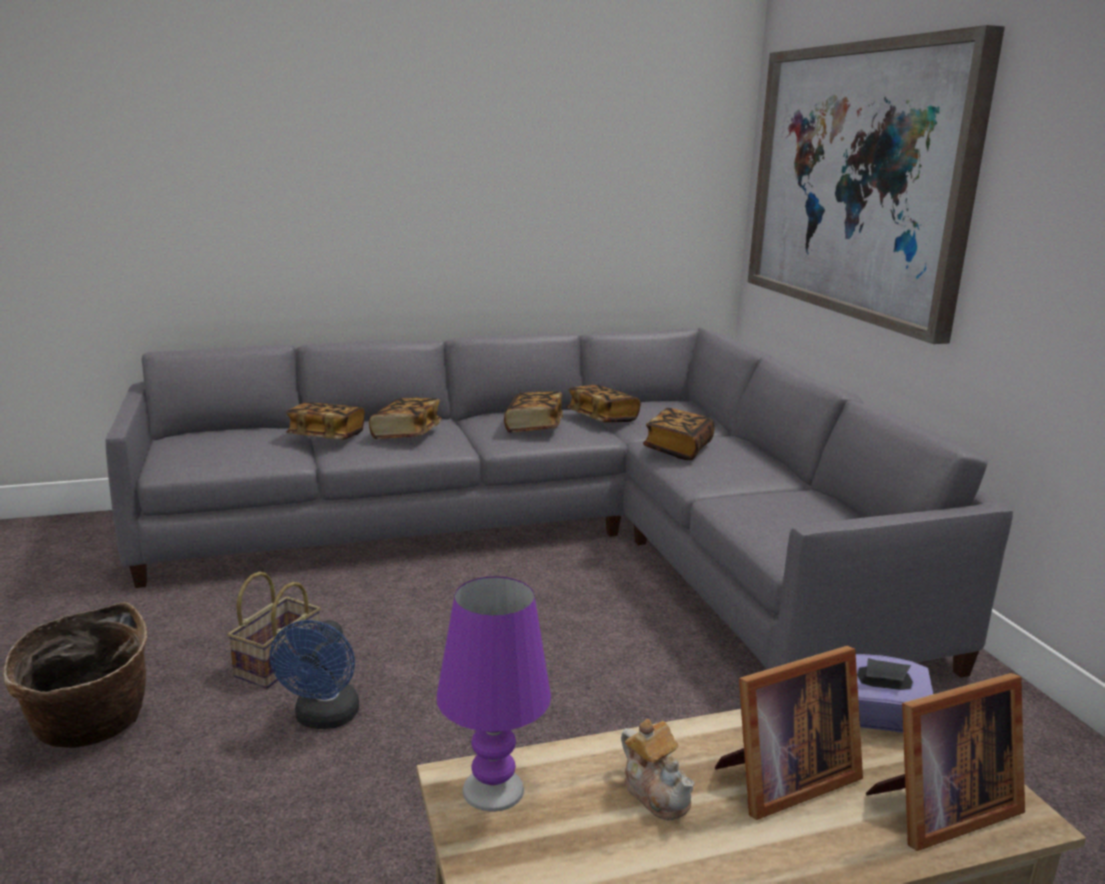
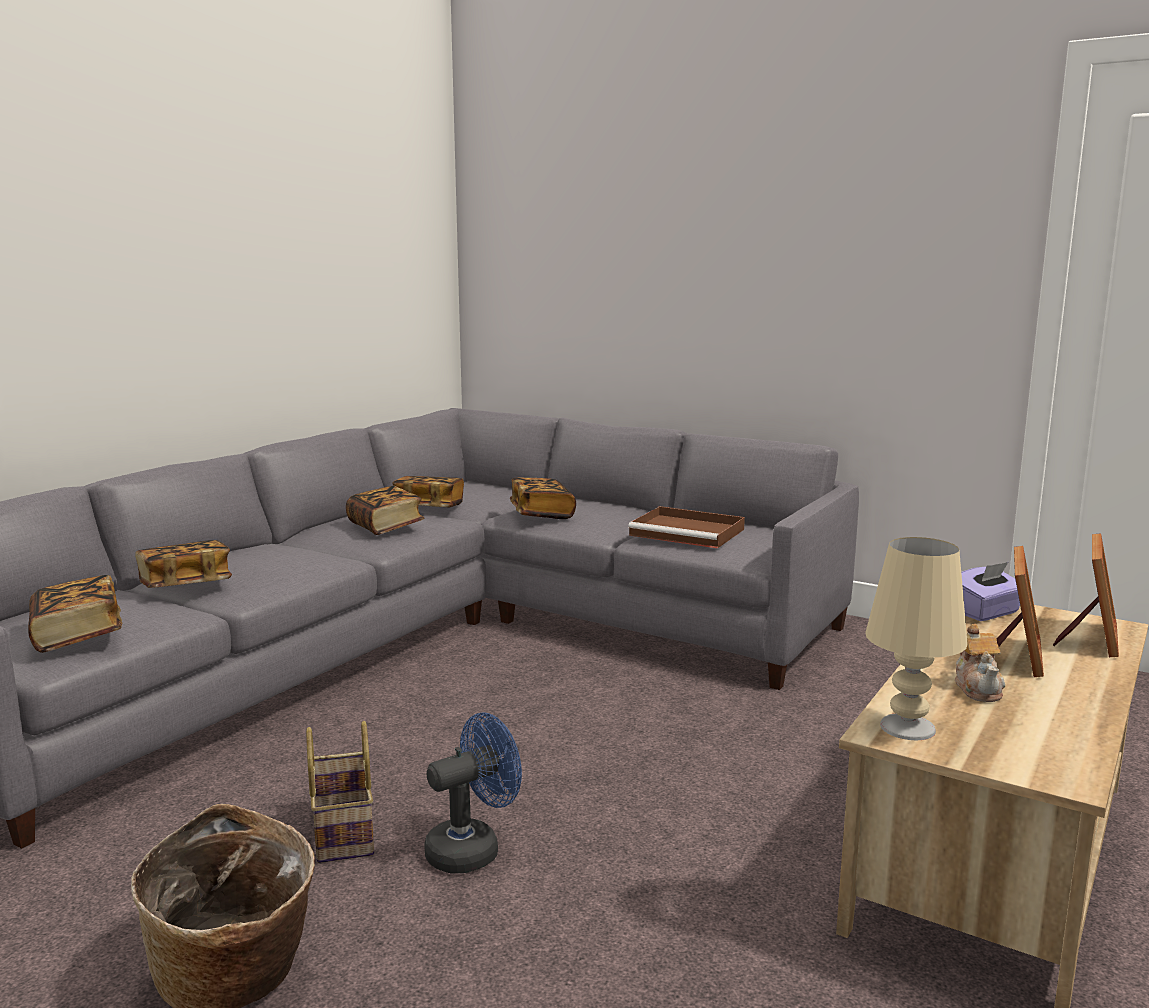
camera: 40 degrees left, 5 degrees down
(324, 719) = (473, 849): blue fan -> blue fan turned 90 degrees counterclockwise
(406, 434) = (273, 561): book -> book (77, 635)
(492, 789) = (906, 727): purple table lamp -> beige table lamp
(656, 792) = (978, 688): teapot -> teapot turned 75 degrees clockwise
(772, 508) = (689, 532): none -> brown tray
(856, 181) = (611, 250): picture -> none

